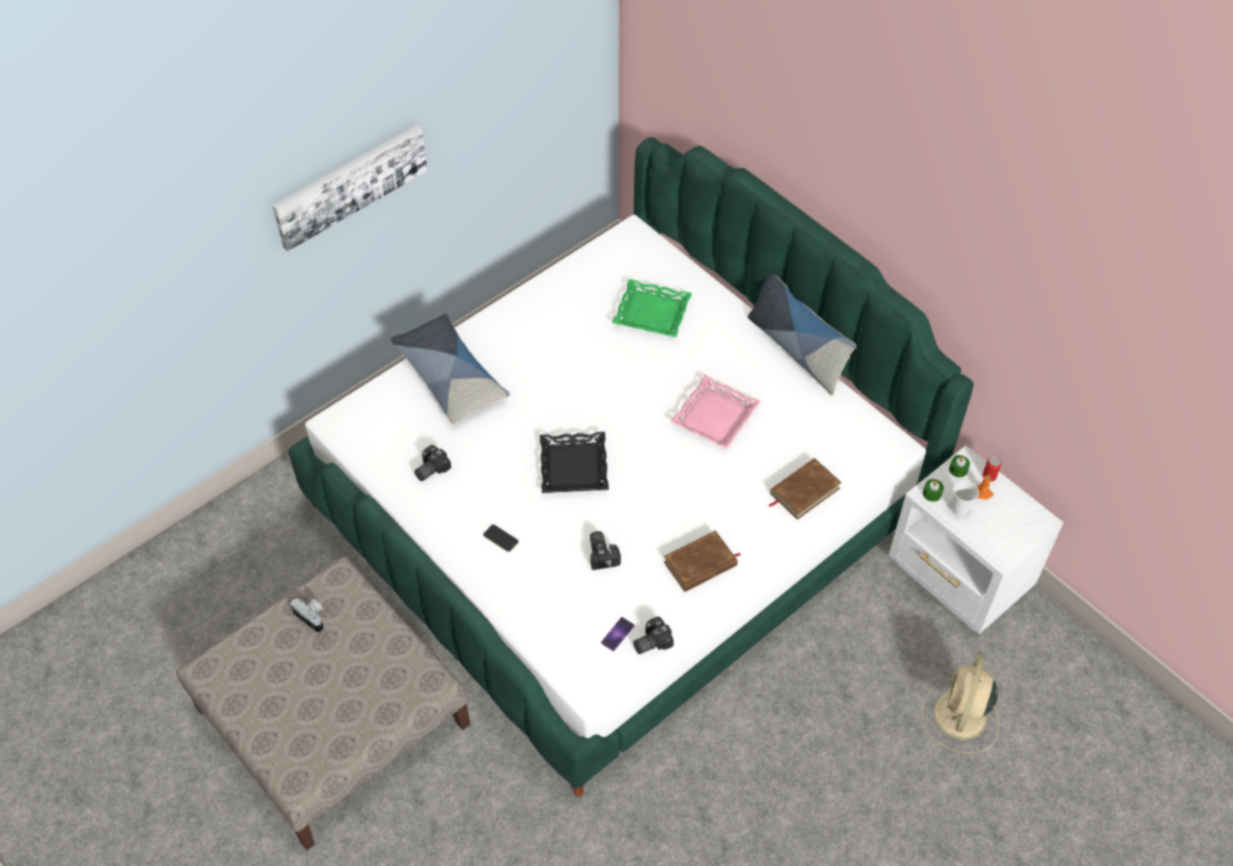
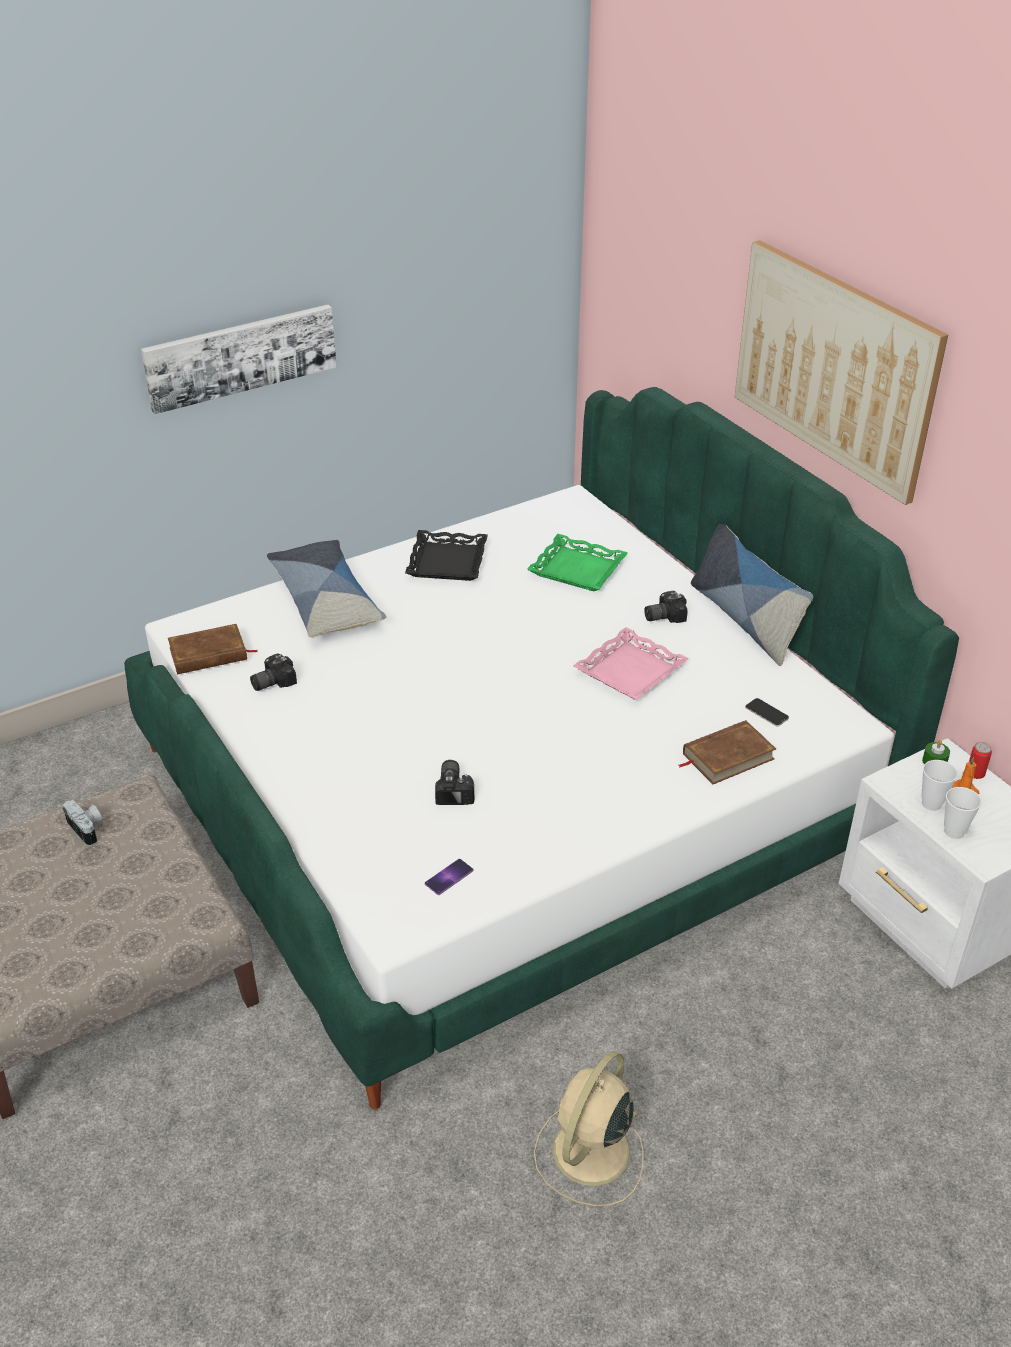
camera: 10 degrees right, 15 degrees down
(501, 538) = (332, 759): phone -> phone (766, 713)
(573, 467) = (443, 699): black tray -> black tray (446, 562)
(650, 641) = (490, 890): camera -> camera (663, 616)
(700, 564) = (576, 816): brown book -> brown book (209, 654)
(863, 172) = (834, 368): none -> picture
(932, 493) = (896, 782): green candle -> none
(959, 717) = (914, 1090): beige fan -> beige fan (589, 1154)
(978, 533) = (954, 831): none -> cup

